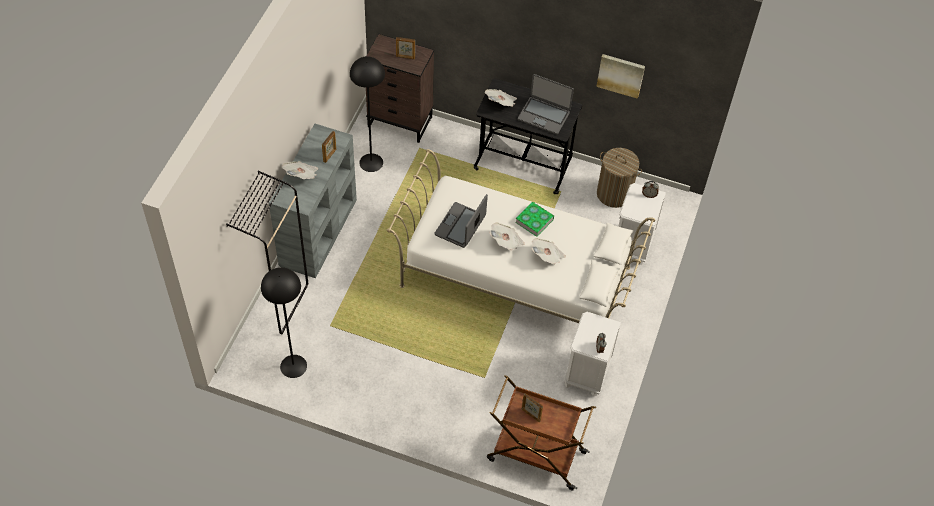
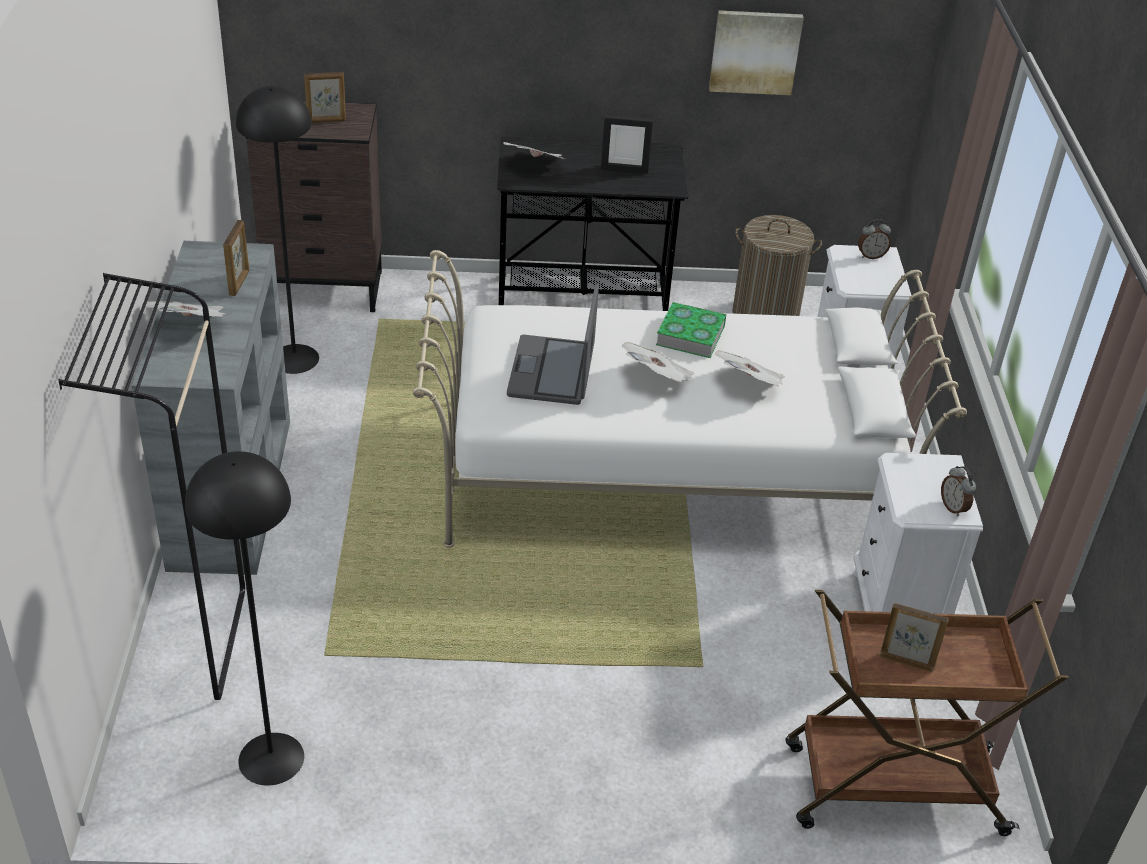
camera: 20 degrees left, 15 degrees down
(544, 115) = (624, 169): laptop -> picture frame

